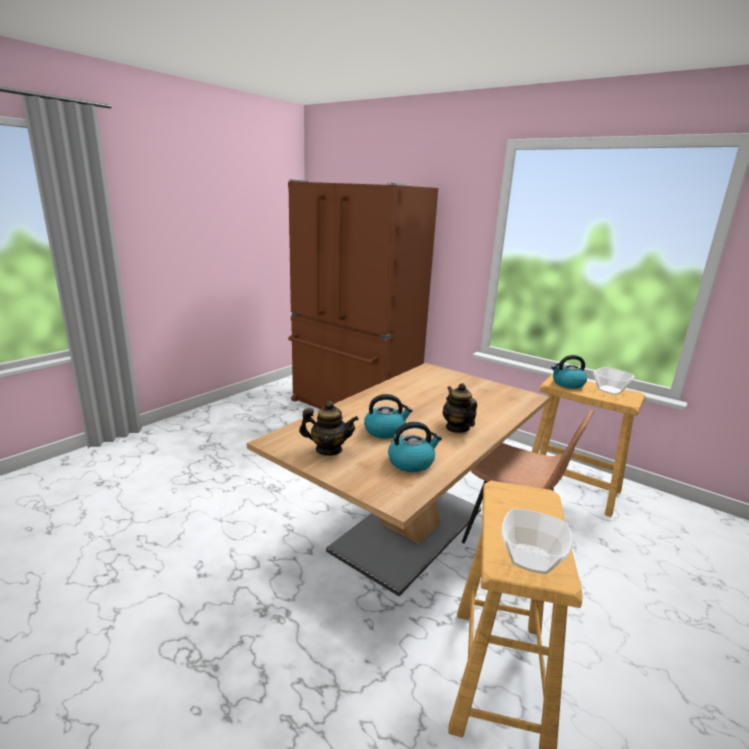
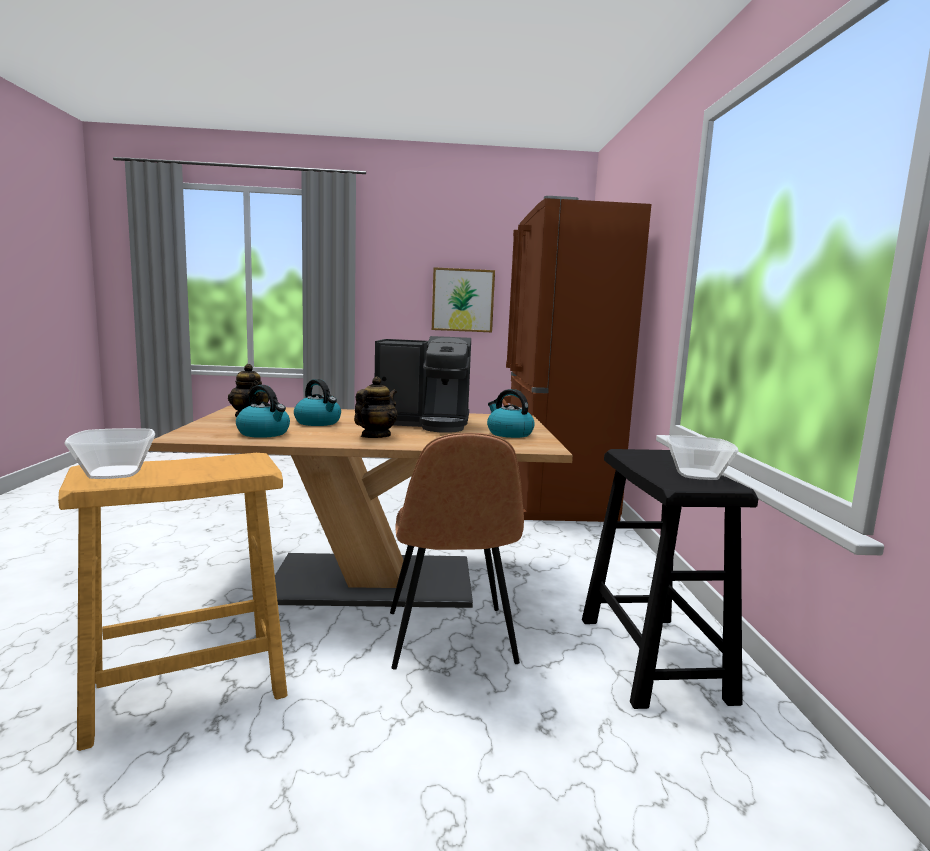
camera: 50 degrees right, 10 degrees down
(217, 247) = (462, 300): none -> picture
(424, 399) = (425, 423): none -> coffee machine
(567, 384) = (647, 457): kettle -> kettle (509, 433)
(572, 488) = (652, 658): beige stool -> black stool

